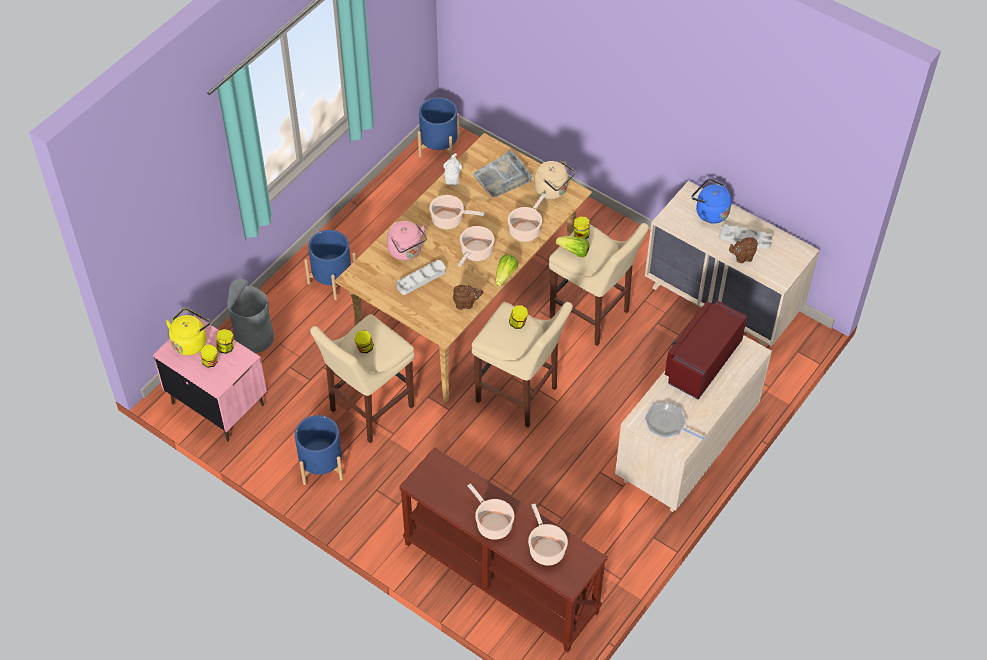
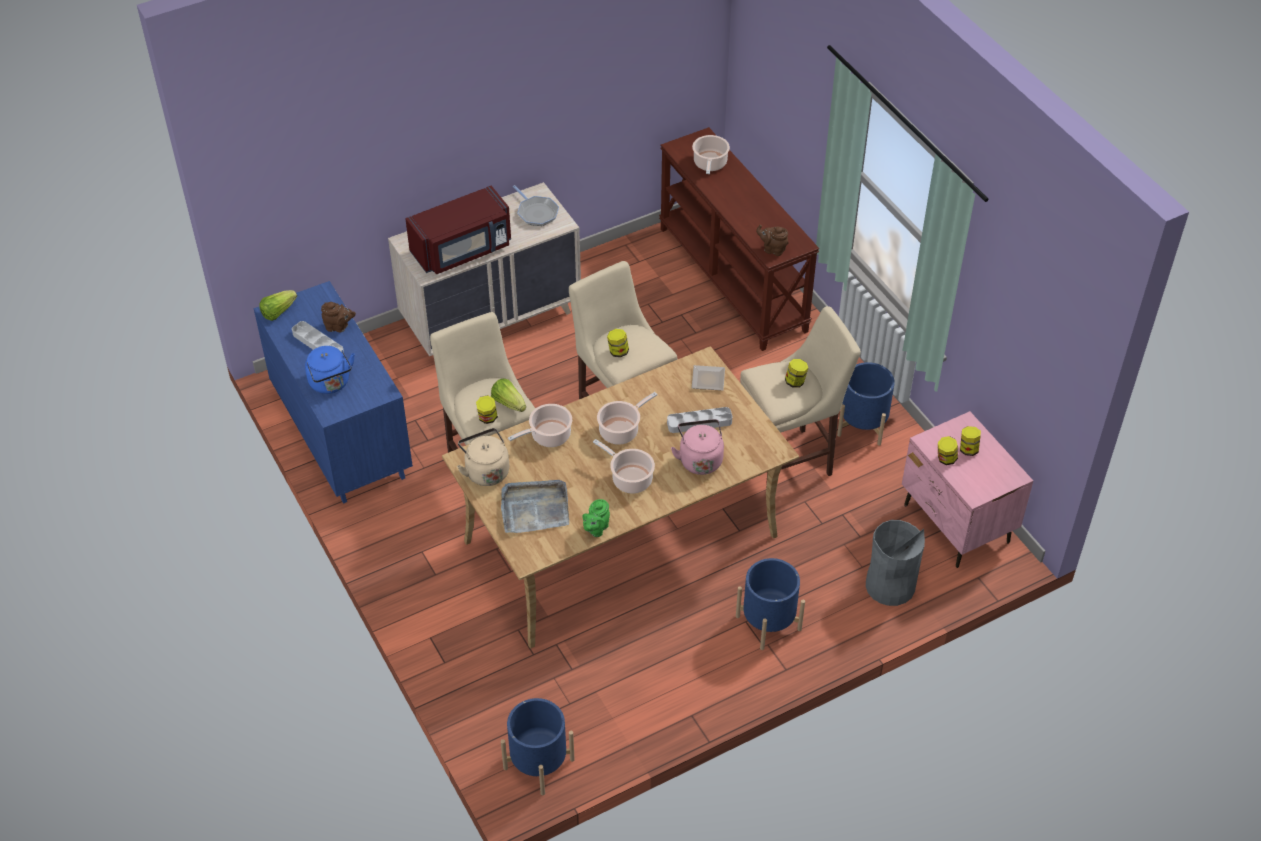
camera: 155 degrees left, 5 degrees down
(191, 342) = (985, 479): yellow kettle -> none
(433, 316) = (707, 380): none -> plate
(452, 178) = (596, 529): white teapot -> green teapot
(466, 304) = (664, 380): brown teapot -> brown teapot (773, 249)
(493, 524) = (746, 194): cooking pot -> none
(505, 275) = (603, 395): lettuce -> lettuce (278, 312)
(723, 302) = (342, 436): beige dresser -> blue dresser

